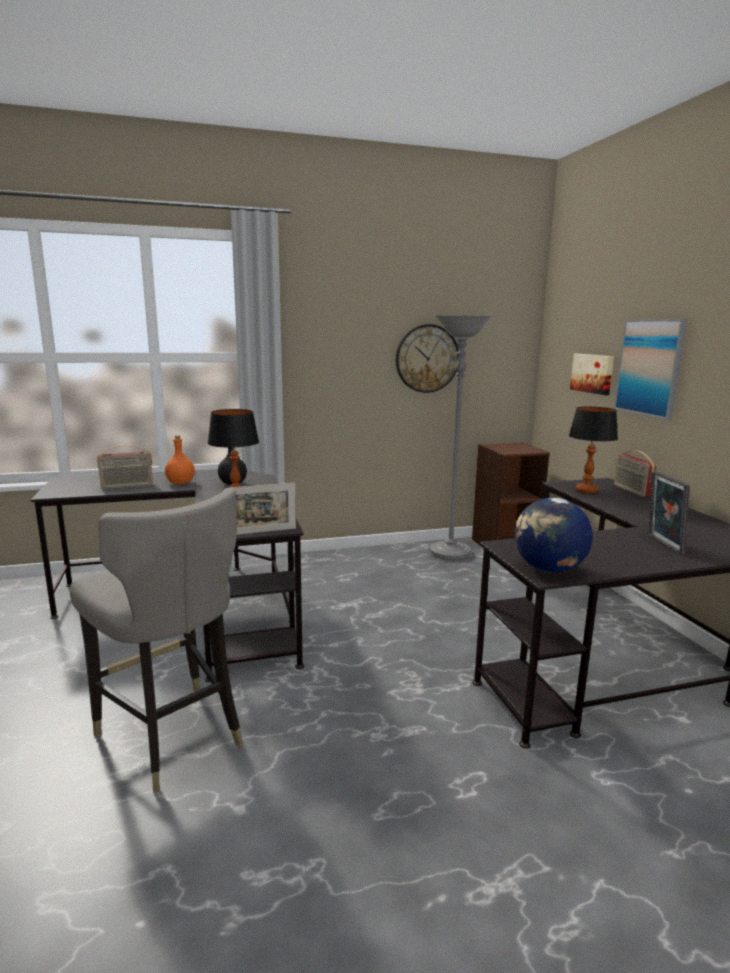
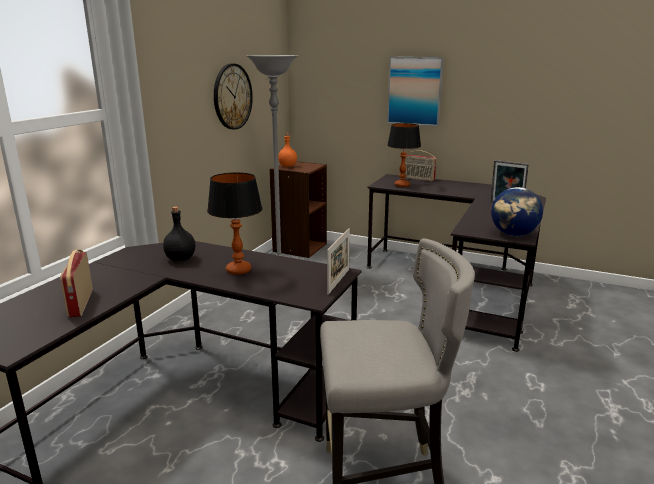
camera: 50 degrees left, 5 degrees up
(127, 486) = (80, 303): radio -> radio turned 150 degrees clockwise
(181, 483) = (129, 278): orange bottle -> orange bottle (288, 166)
(593, 373) = (357, 98): picture -> none

